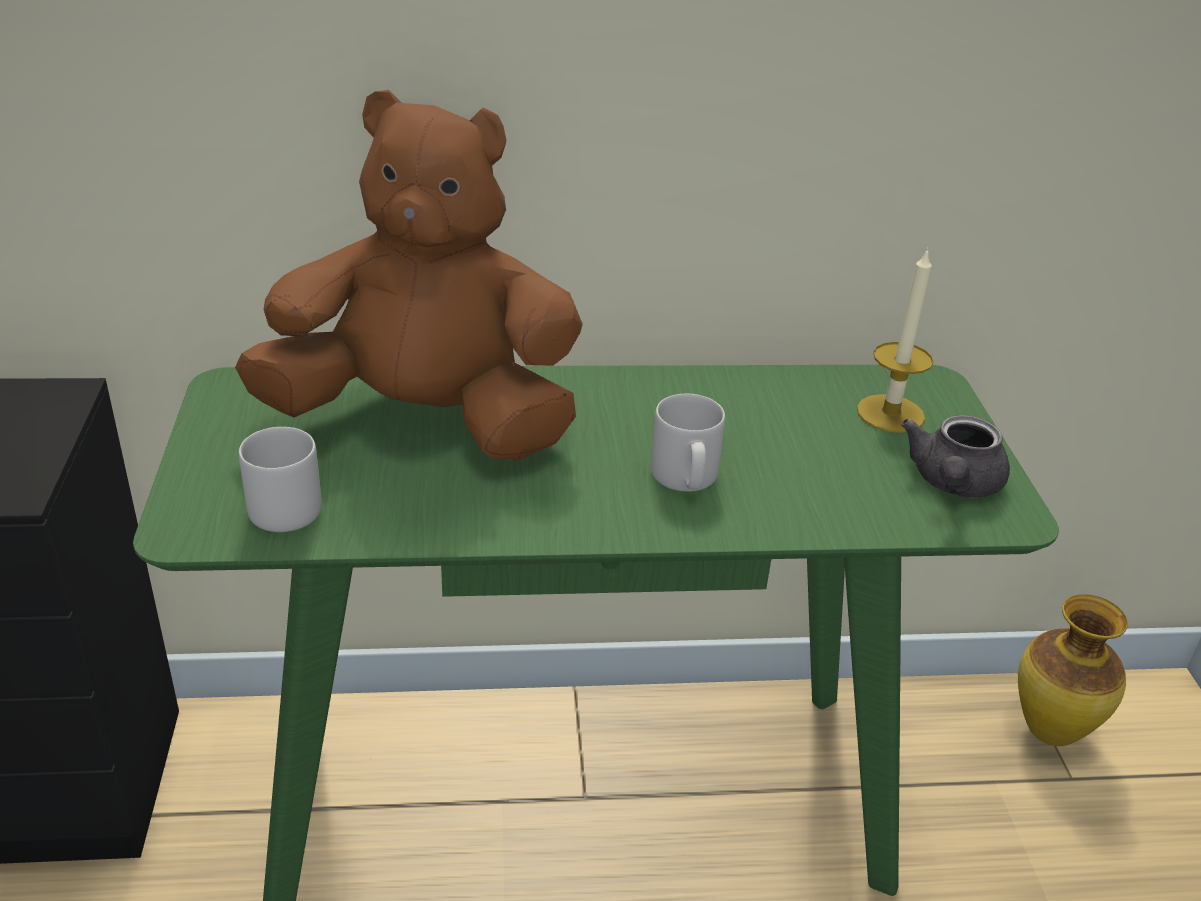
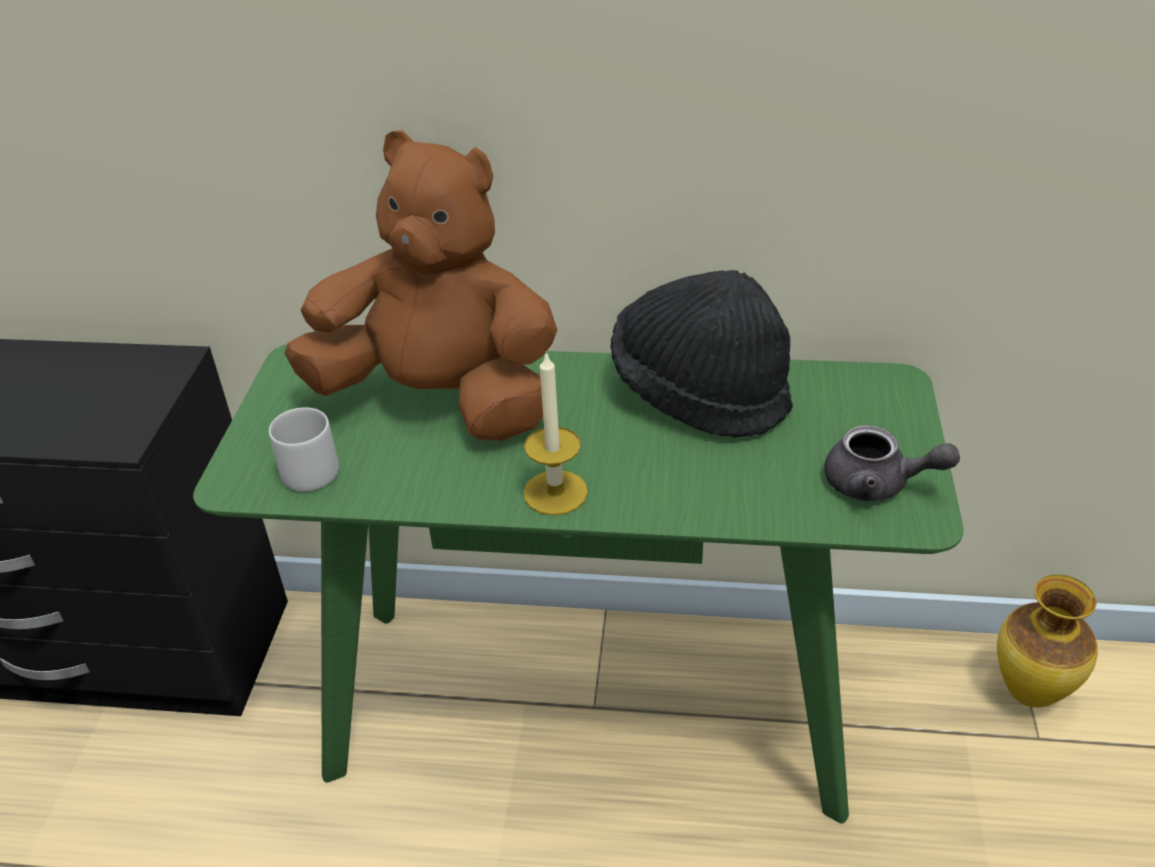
camera: 15 degrees right, 5 degrees up
(685, 478) = (640, 464): grey mug -> none
(726, 402) = (699, 393): none -> black hat
(890, 413) = (845, 412): candle -> candle (555, 492)
(952, 484) = (878, 484): grey teapot -> grey teapot turned 105 degrees counterclockwise

